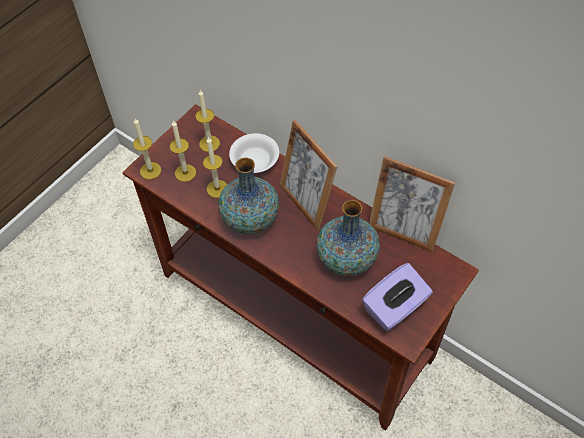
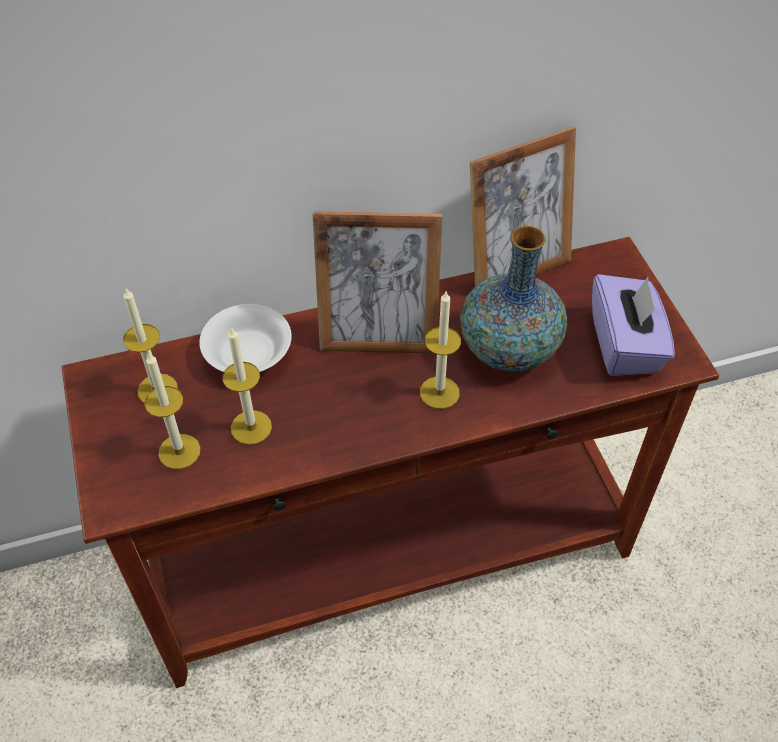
camera: 55 degrees left, 5 degrees down
(150, 170) = (125, 496): candle -> candle (439, 392)
(250, 218) = (344, 418): vase -> none

